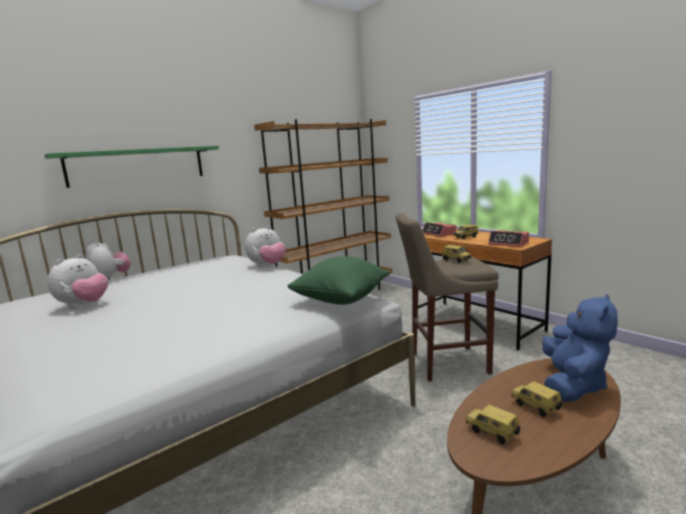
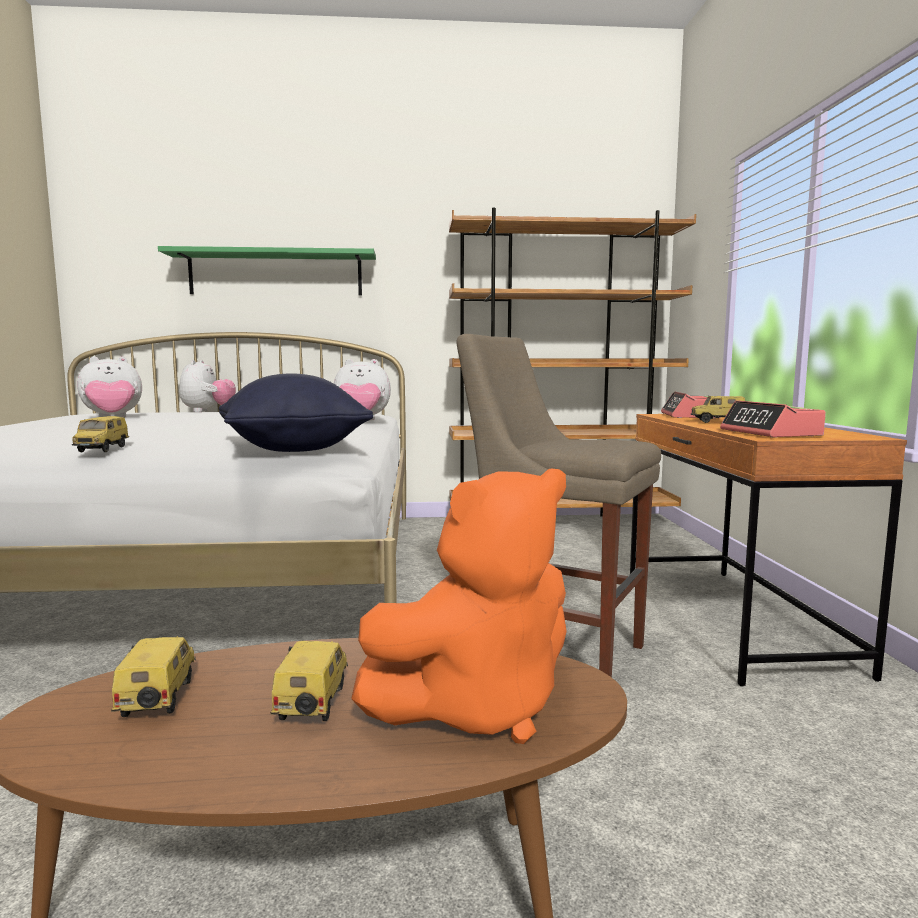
camera: 35 degrees right, 5 degrees down
(341, 300) = (293, 449): green pillow -> black pillow
(456, 260) = (594, 440): toy car -> toy car (103, 450)
(572, 385) = (477, 707): blue plush toy -> orange plush toy

